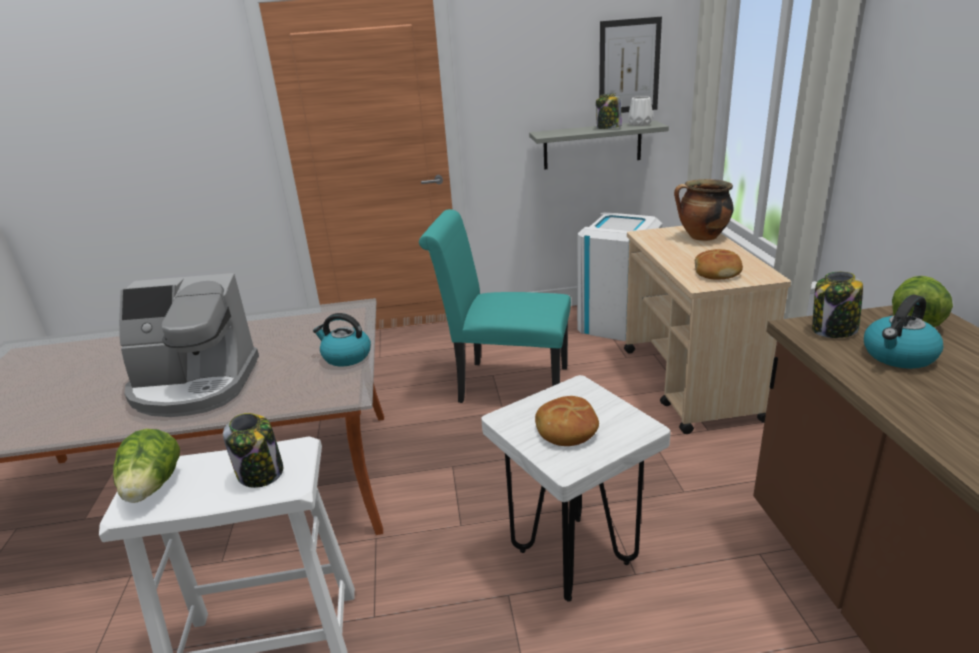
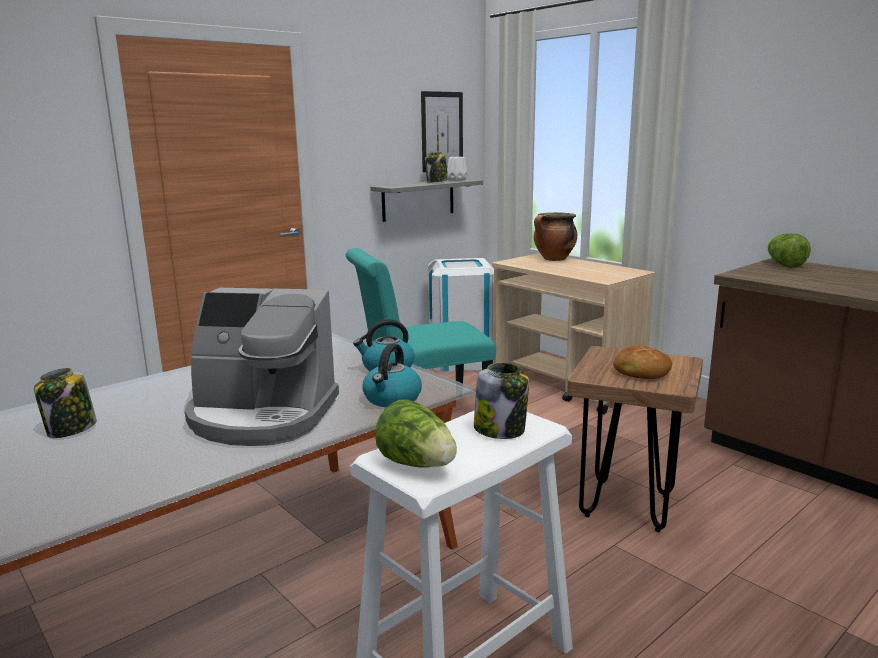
camera: 35 degrees left, 10 degrees down
(195, 386) = (262, 416): coffee machine -> coffee machine turned 45 degrees clockwise
(574, 557) = (627, 506): white stool -> brown stool
(717, 272) = (602, 273): bread -> none
(833, 330) = (756, 273): jar -> jar (71, 430)
(898, 356) = (808, 277): kettle -> kettle (392, 399)

